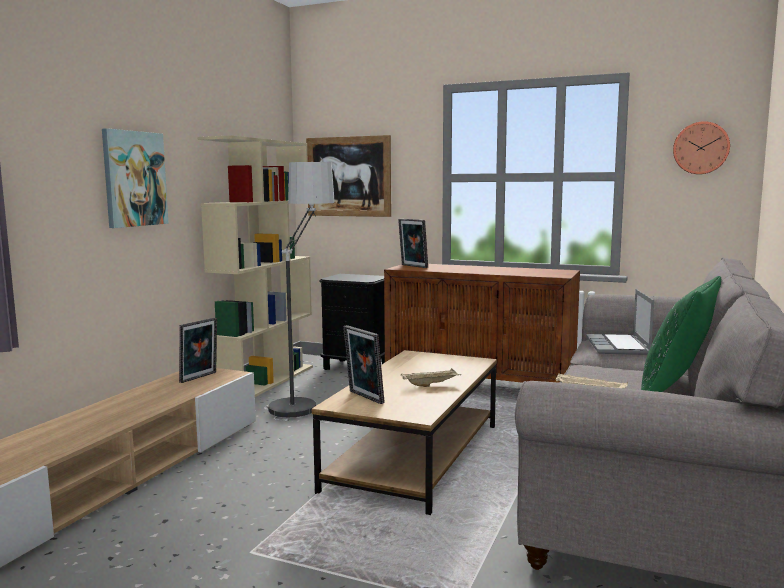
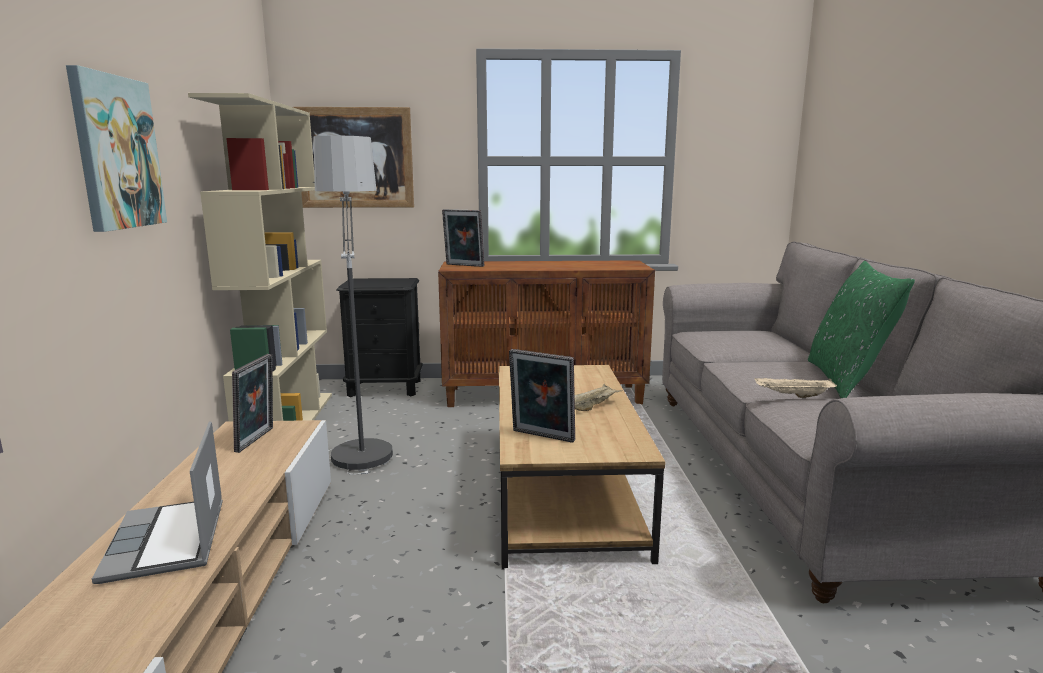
camera: 25 degrees left, 5 degrees up
(618, 346) = (727, 338): laptop -> laptop (168, 542)
(700, 148) = (745, 133): wall clock -> none

